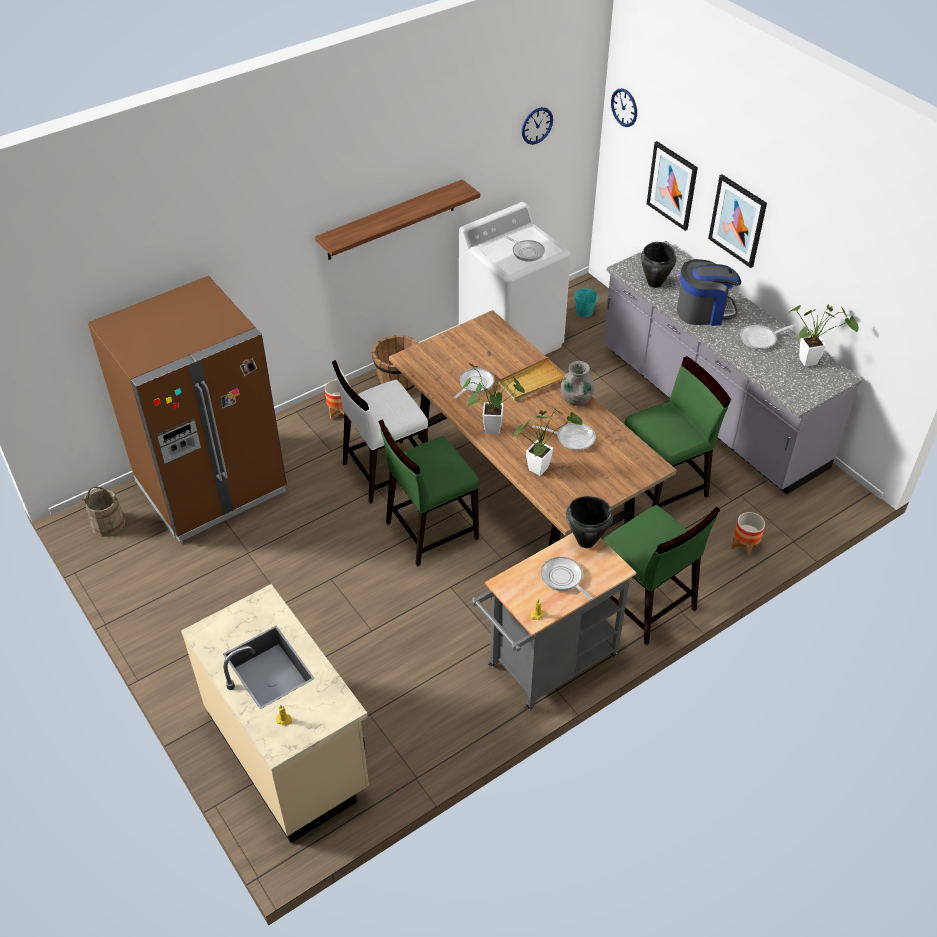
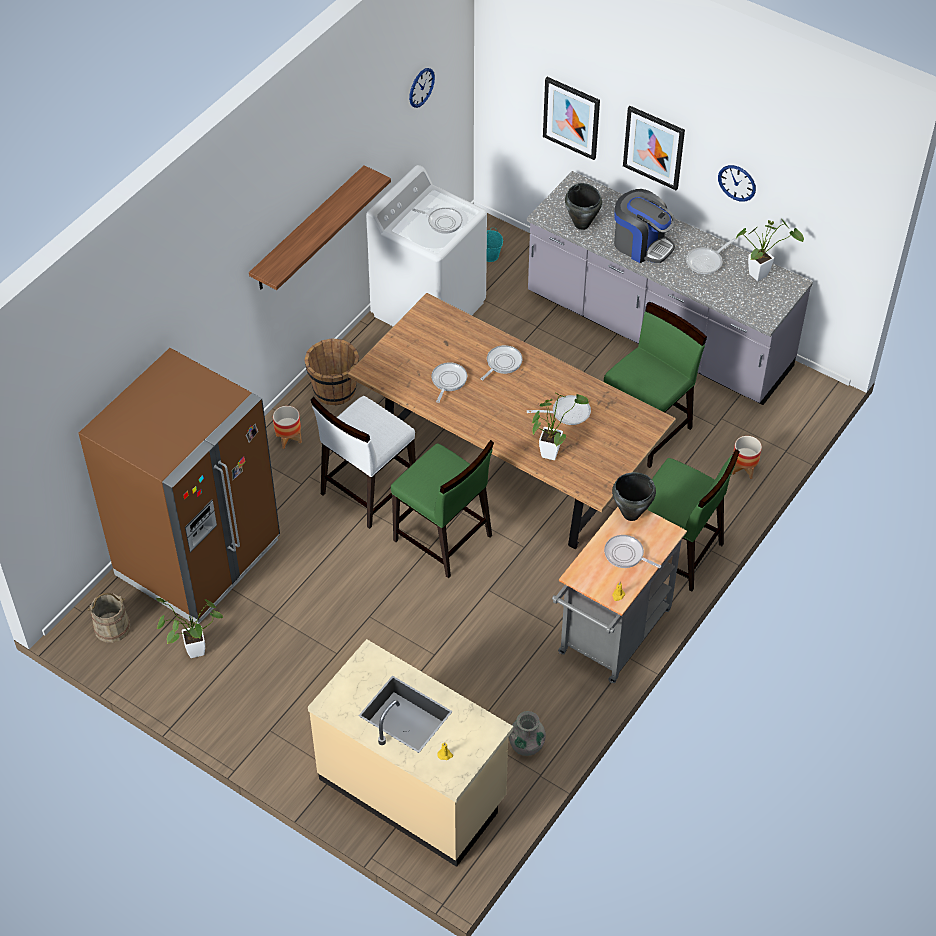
camera: 20 degrees left, 5 degrees up
(430, 530) = (443, 539): green chair -> green chair turned 90 degrees counterclockwise
(488, 428) = (483, 425): potted plant -> potted plant (191, 652)
(532, 382) = (502, 363): beige tray -> frying pan
(576, 399) = (553, 370): grey vase -> grey vase (526, 745)
(624, 107) = (502, 45): wall clock -> wall clock (737, 183)
(704, 311) = (641, 244): coffee machine -> coffee machine turned 60 degrees clockwise

